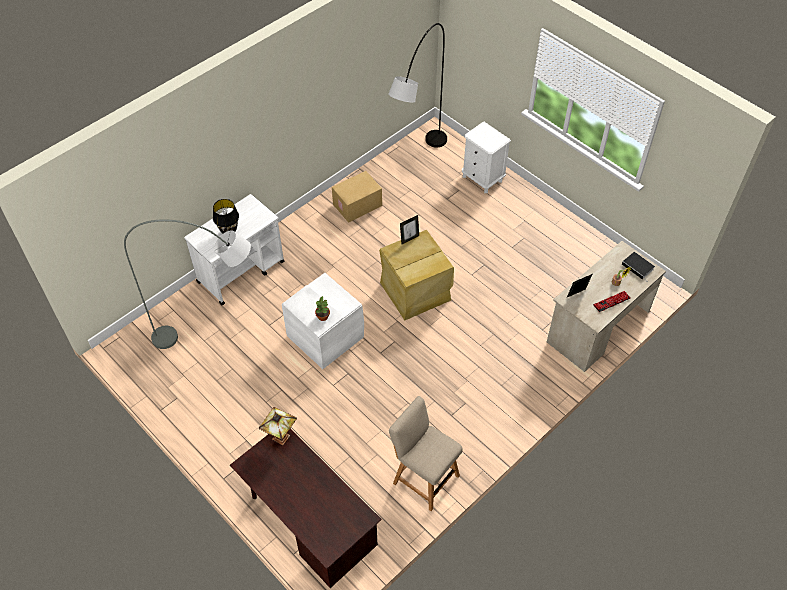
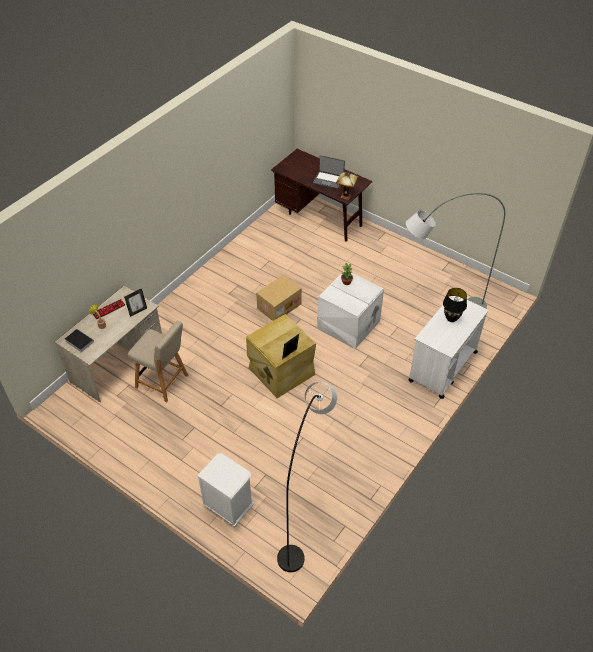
camera: 170 degrees right, 5 degrees down
(296, 477) = (328, 180): none -> laptop
(357, 205) = (359, 451): cardboard box -> cardboard box (279, 305)
(423, 477) = (252, 248): beige chair -> beige chair (164, 382)

